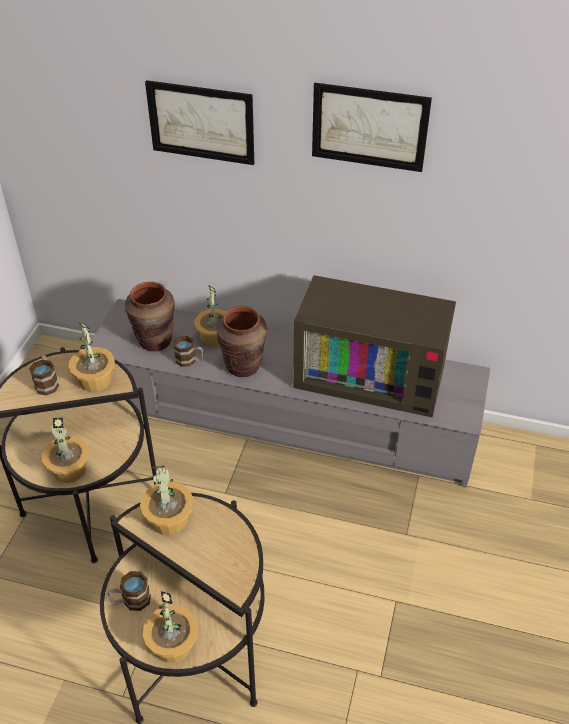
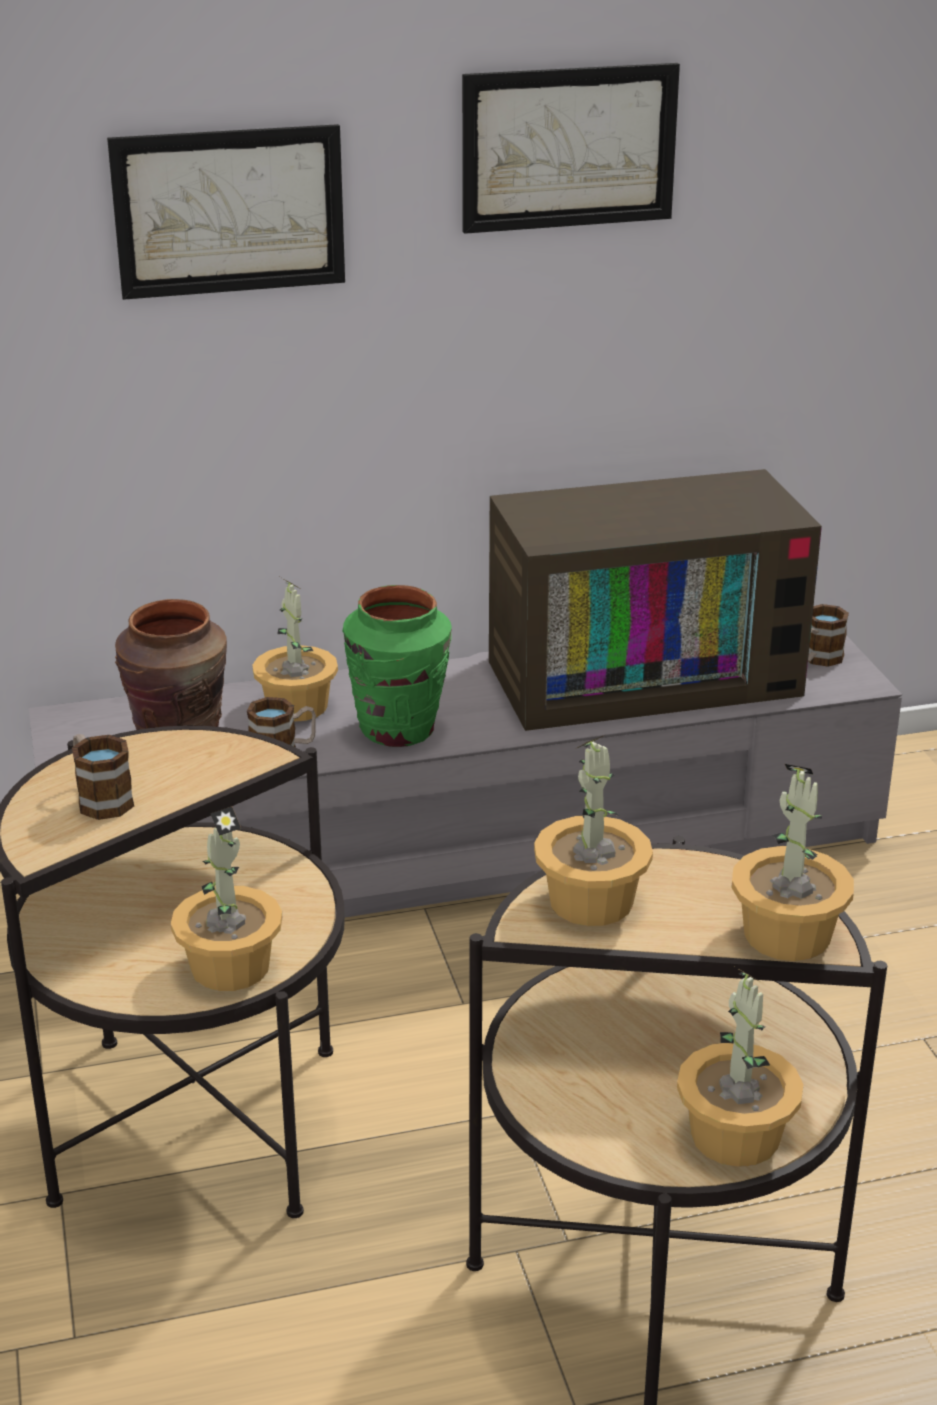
camera: 30 degrees left, 15 degrees down
(94, 380) = (201, 765): potted plant -> potted plant (786, 935)
(131, 601) = (582, 1107): mug -> mug (817, 659)
(243, 366) = (398, 730): brown vase -> green vase

